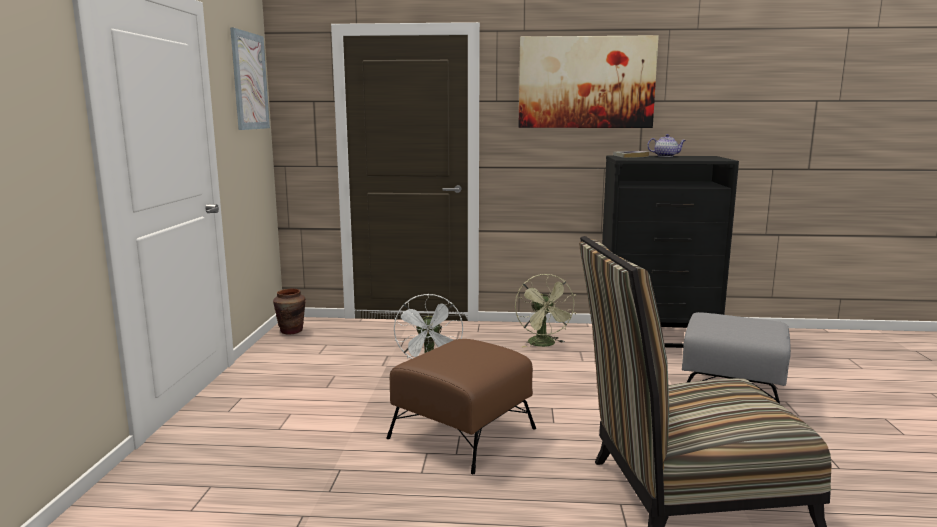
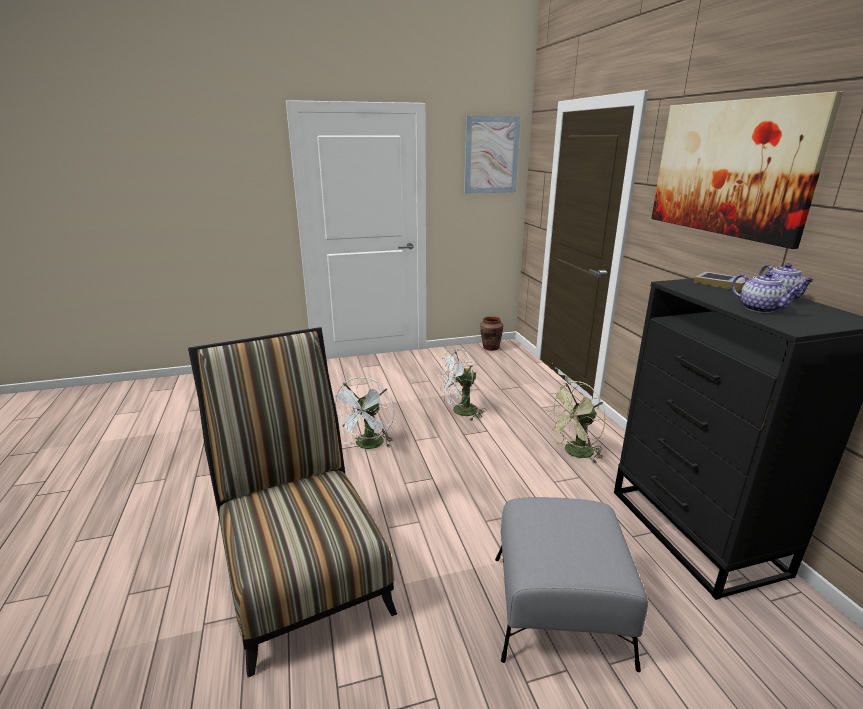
camera: 70 degrees right, 10 degrees up
(463, 433) = (368, 445): brown ottoman -> white fan
(688, 158) = (760, 309): none -> teapot

